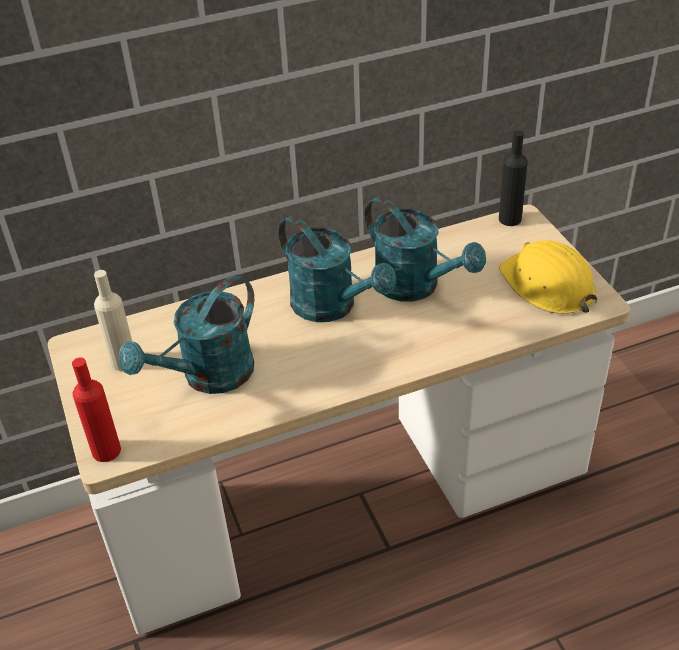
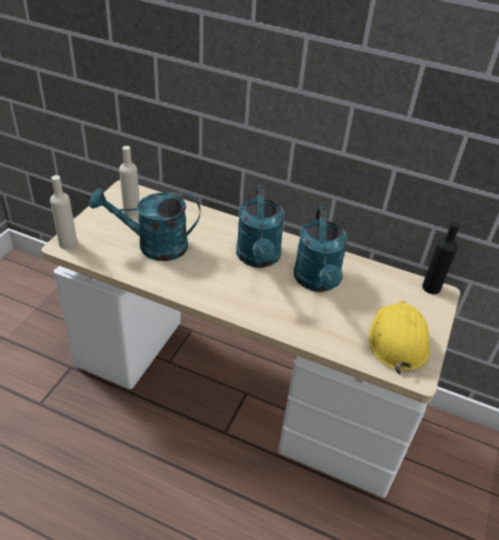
camera: 40 degrees right, 0 degrees up
(106, 450) = (68, 243): red bottle -> beige bottle

